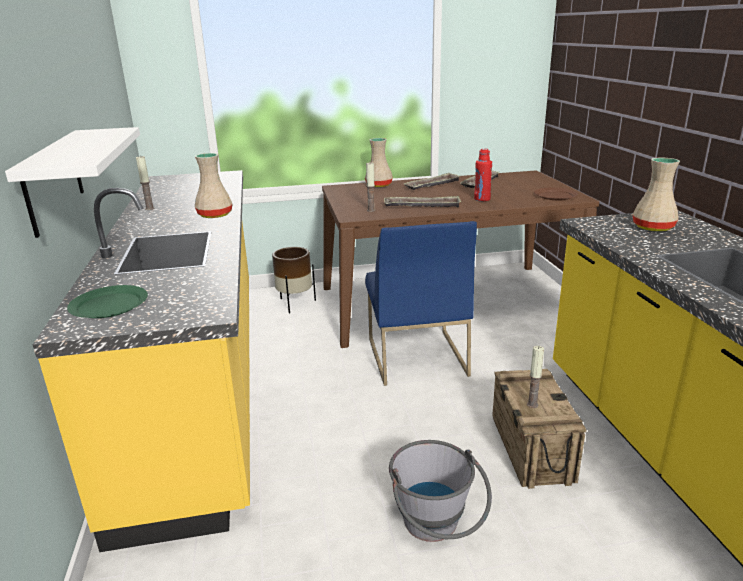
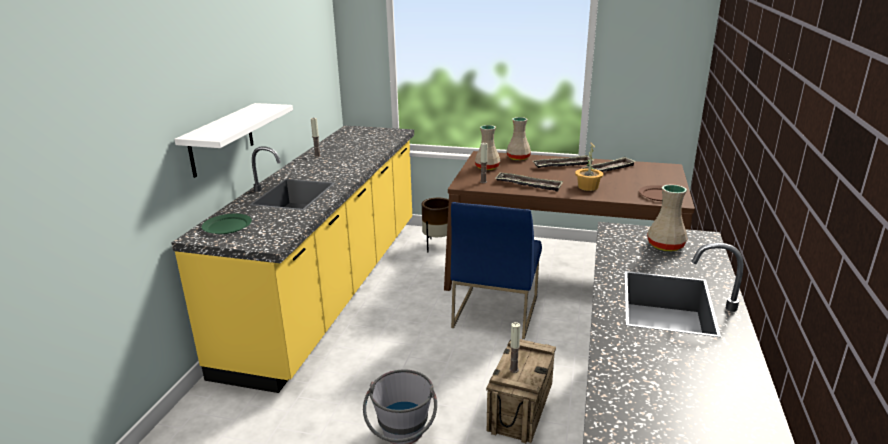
camera: 25 degrees right, 0 degrees up
(215, 214) = (352, 169): beige vase -> beige vase (487, 167)
(482, 199) = (587, 187): red bottle -> potted plant

